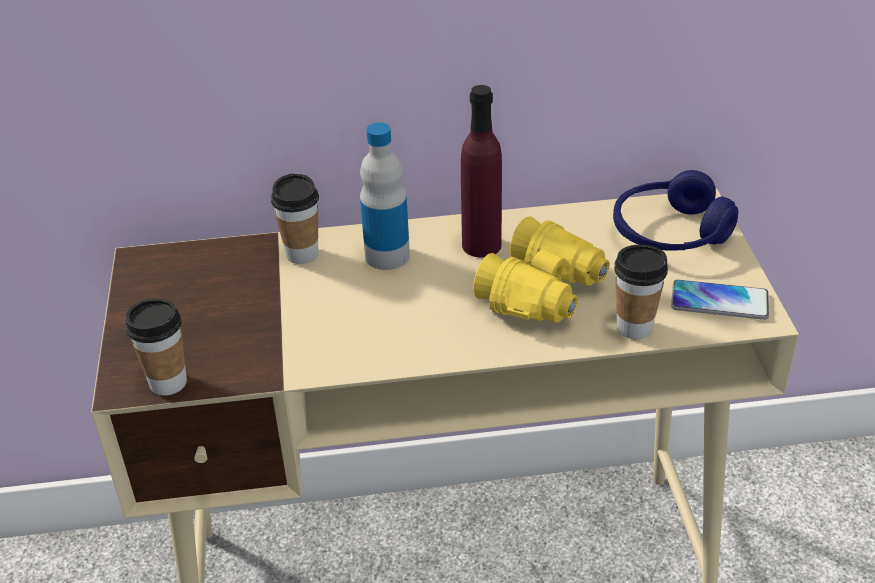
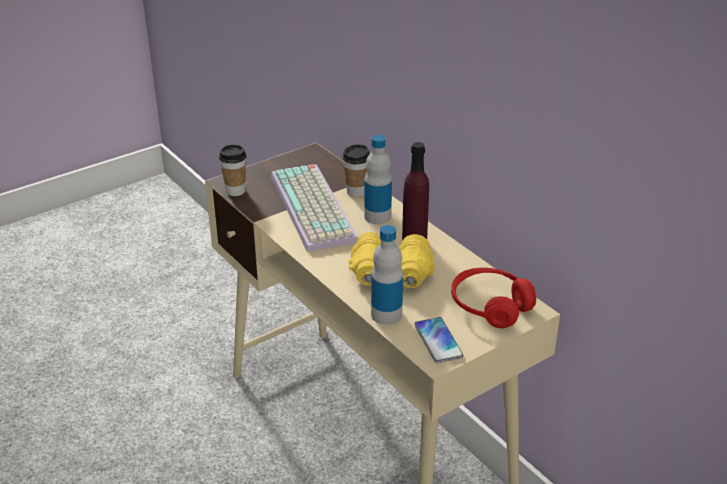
camera: 60 degrees right, 5 degrees down
(308, 308) = (315, 208): none -> keyboard
(634, 327) = (386, 314): cup -> bottle
(670, 233) = (490, 306): blue headphones -> red headphones

